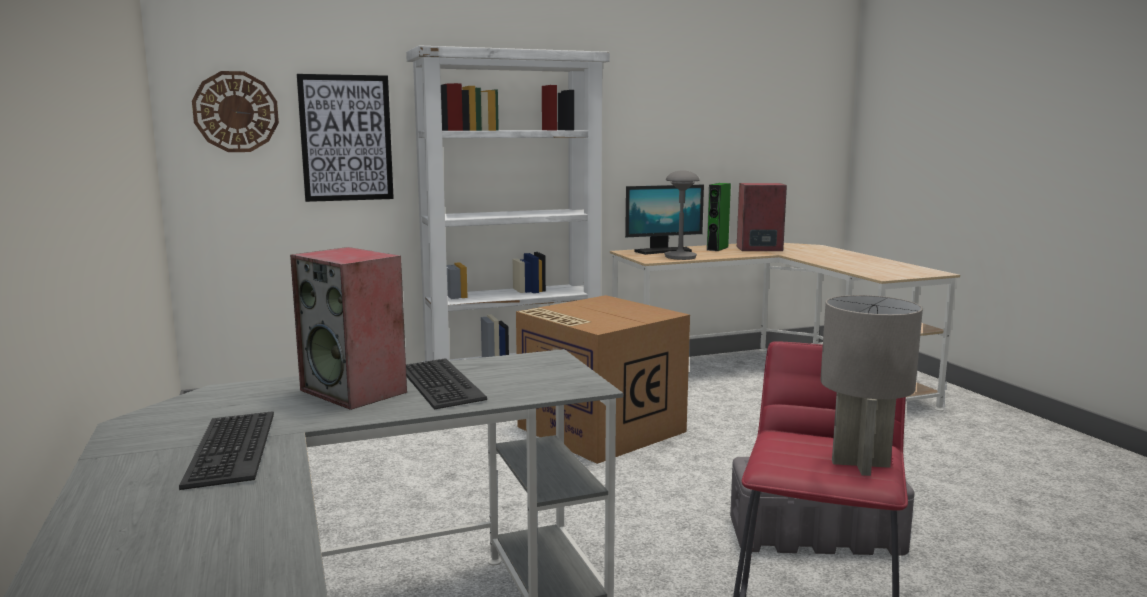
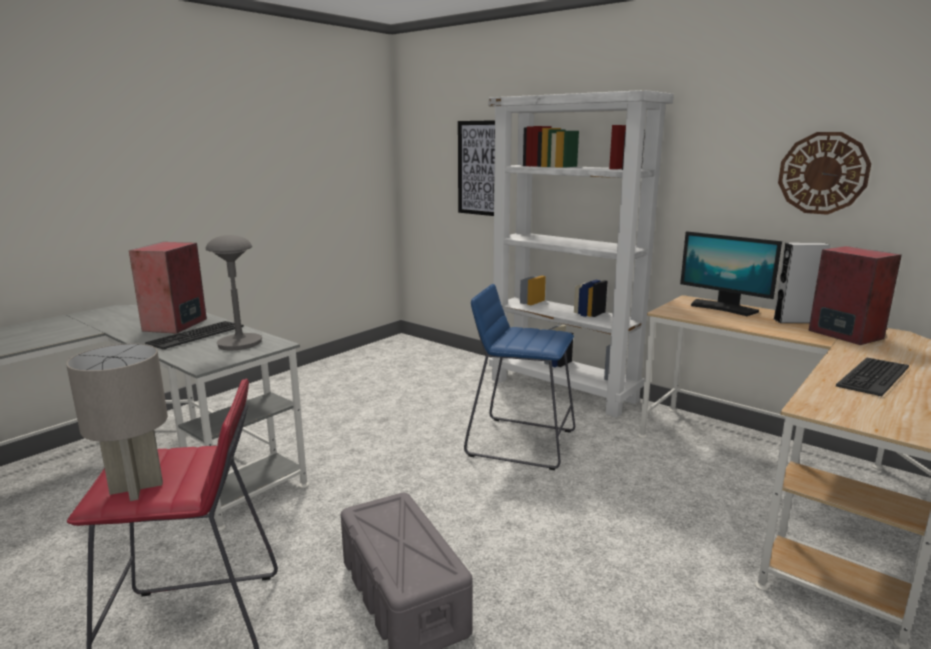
camera: 60 degrees right, 5 degrees up
(230, 449) = (76, 328): keyboard -> keyboard (872, 376)
(236, 112) = (429, 148): wall clock -> wall clock (823, 173)
(598, 429) = (520, 442): cardboard box -> blue stool
(680, 257) = (708, 317): grey table lamp -> grey table lamp (240, 343)
(717, 248) = (795, 321): green speaker -> grey speaker

